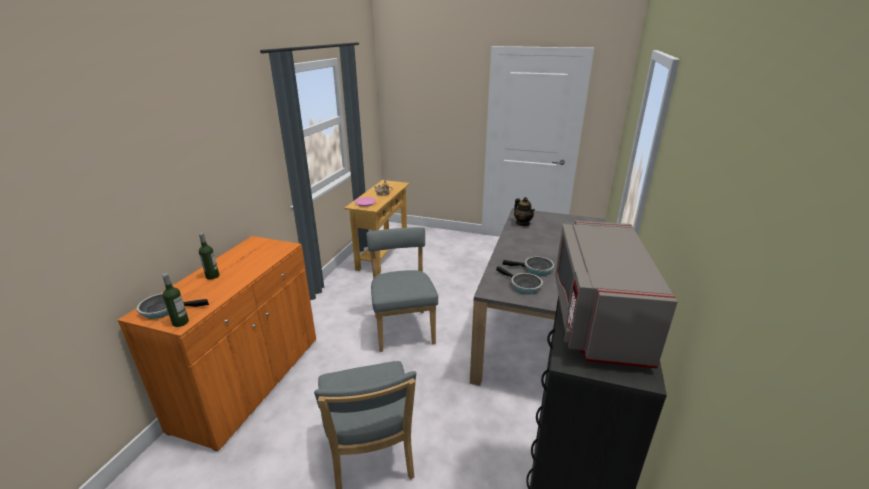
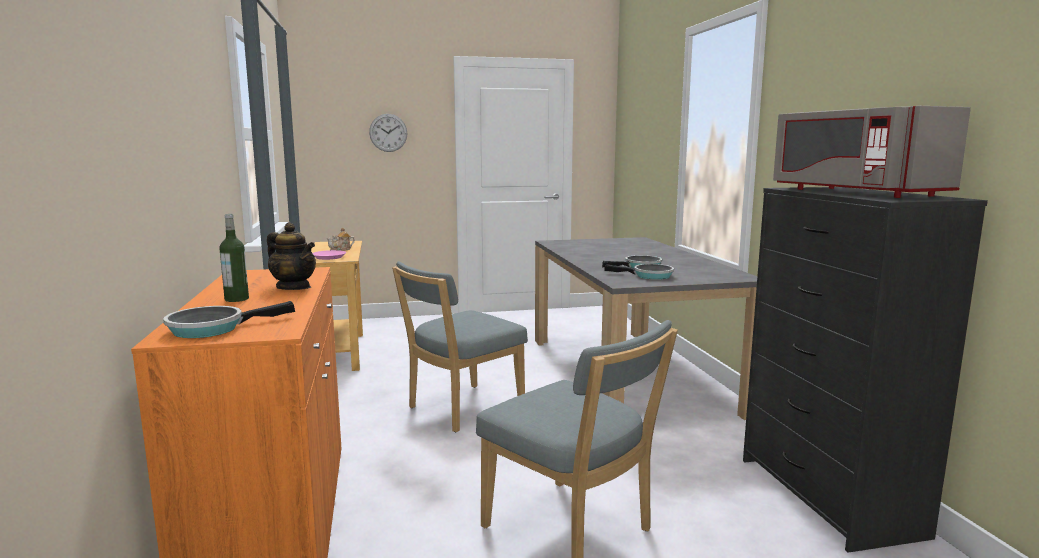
camera: 30 degrees left, 15 degrees down
(180, 322) = (274, 331): bottle -> none
(403, 328) = (461, 409): grey chair -> grey chair turned 90 degrees counterclockwise
(440, 104) = (388, 132): none -> wall clock
(522, 223) = (568, 247): teapot -> teapot (294, 287)

